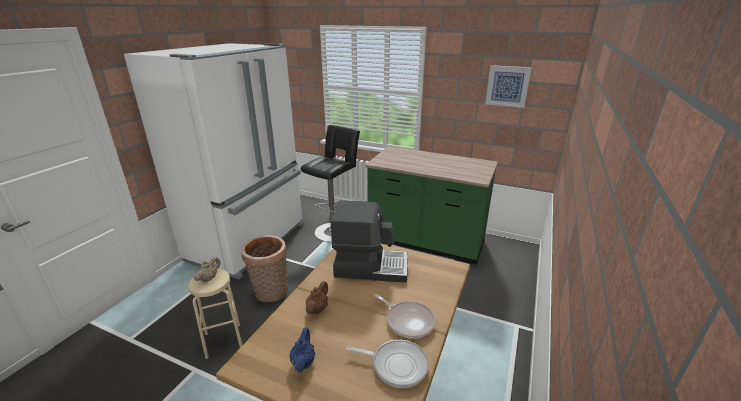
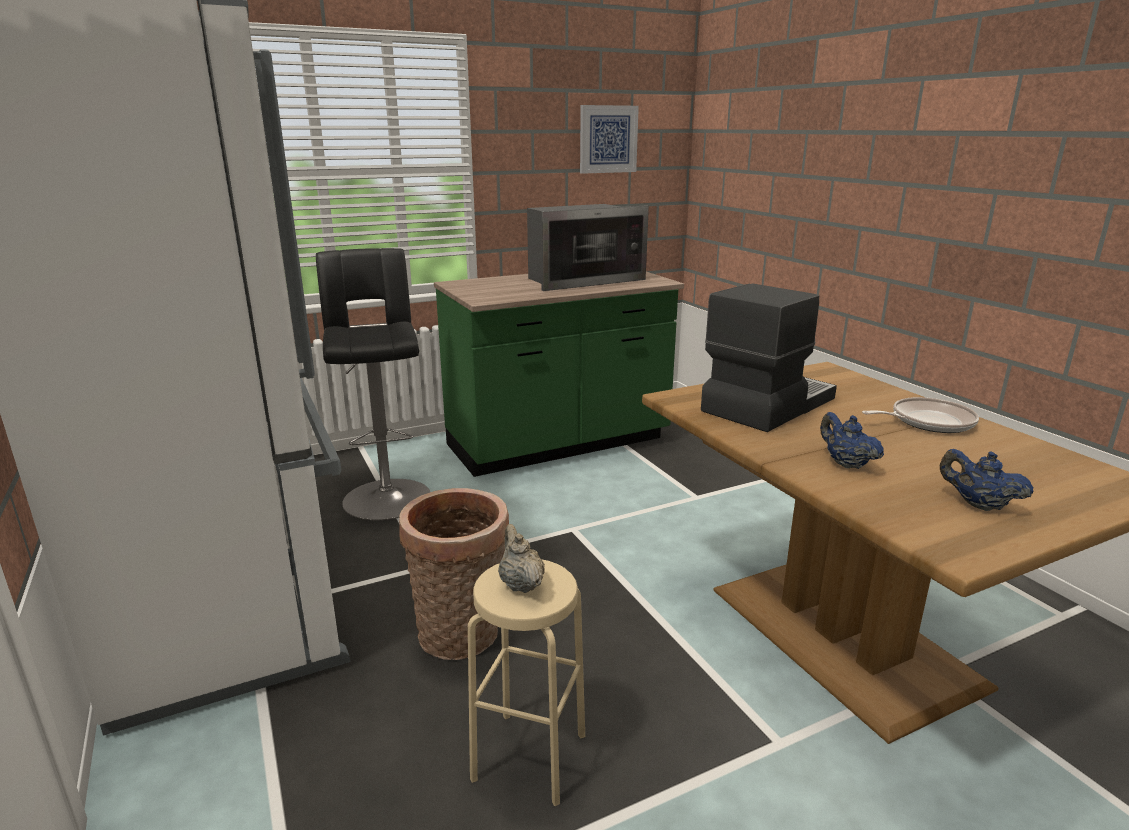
camera: 50 degrees left, 5 degrees down
(317, 309) = (845, 463): brown teapot -> blue teapot
(396, 365) = (1019, 452): frying pan -> none
(446, 164) = (581, 279): none -> microwave

